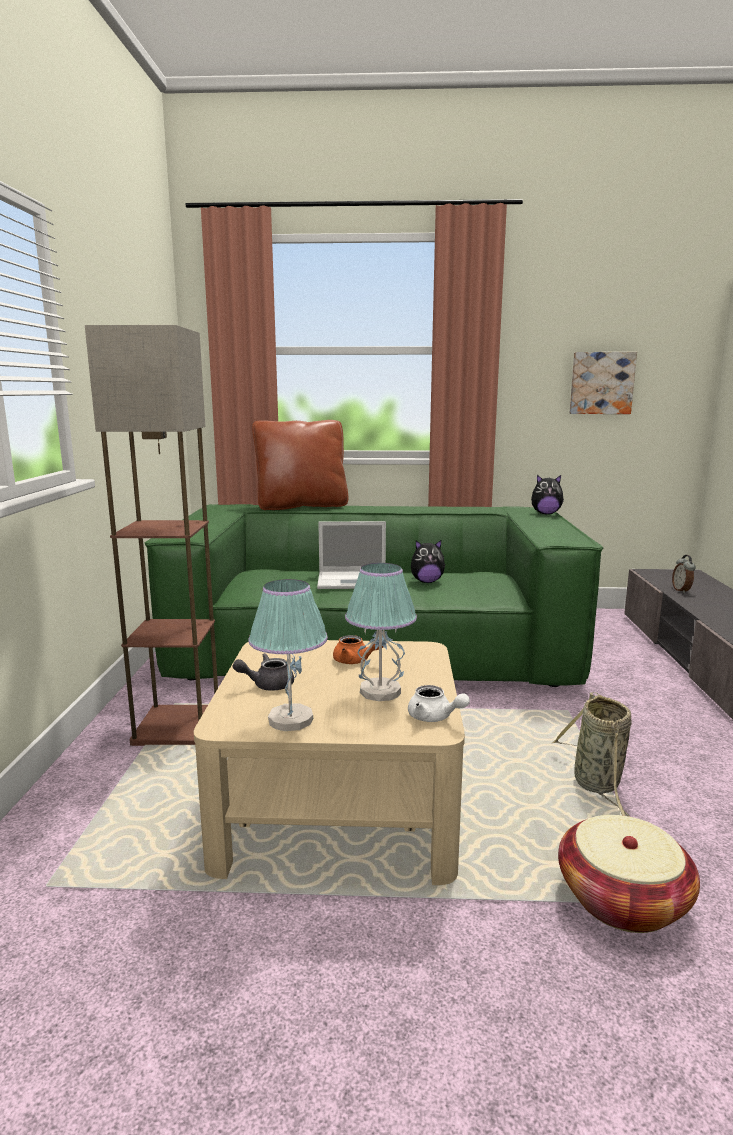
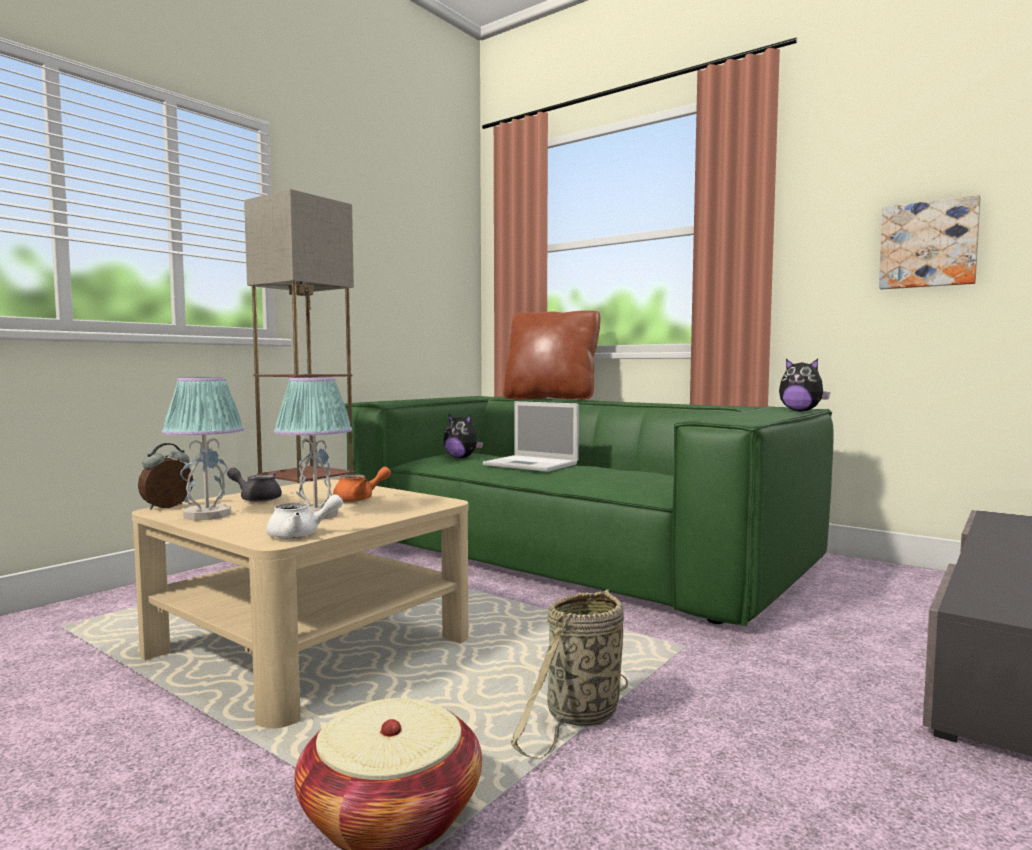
camera: 35 degrees right, 10 degrees down
(355, 661) = (360, 499): orange teapot -> orange teapot turned 90 degrees counterclockwise
(427, 581) = (604, 473): plush toy -> plush toy (461, 458)
(434, 717) = (301, 534): white teapot -> white teapot turned 90 degrees counterclockwise
(682, 590) = (1007, 537): alarm clock -> alarm clock (168, 507)

